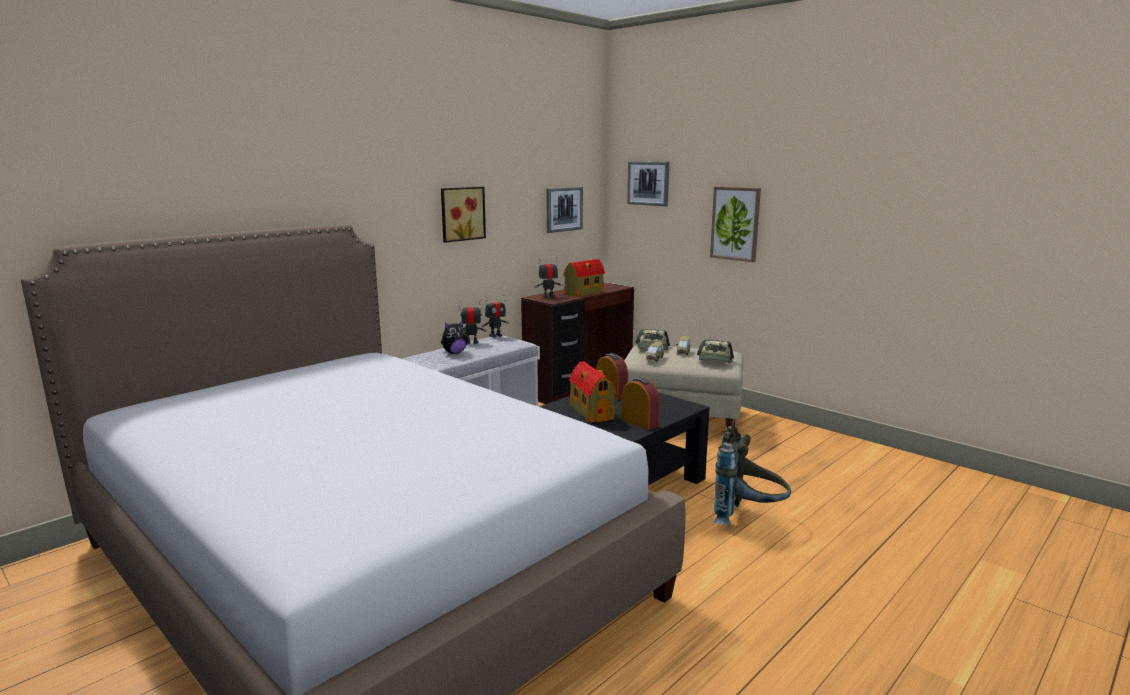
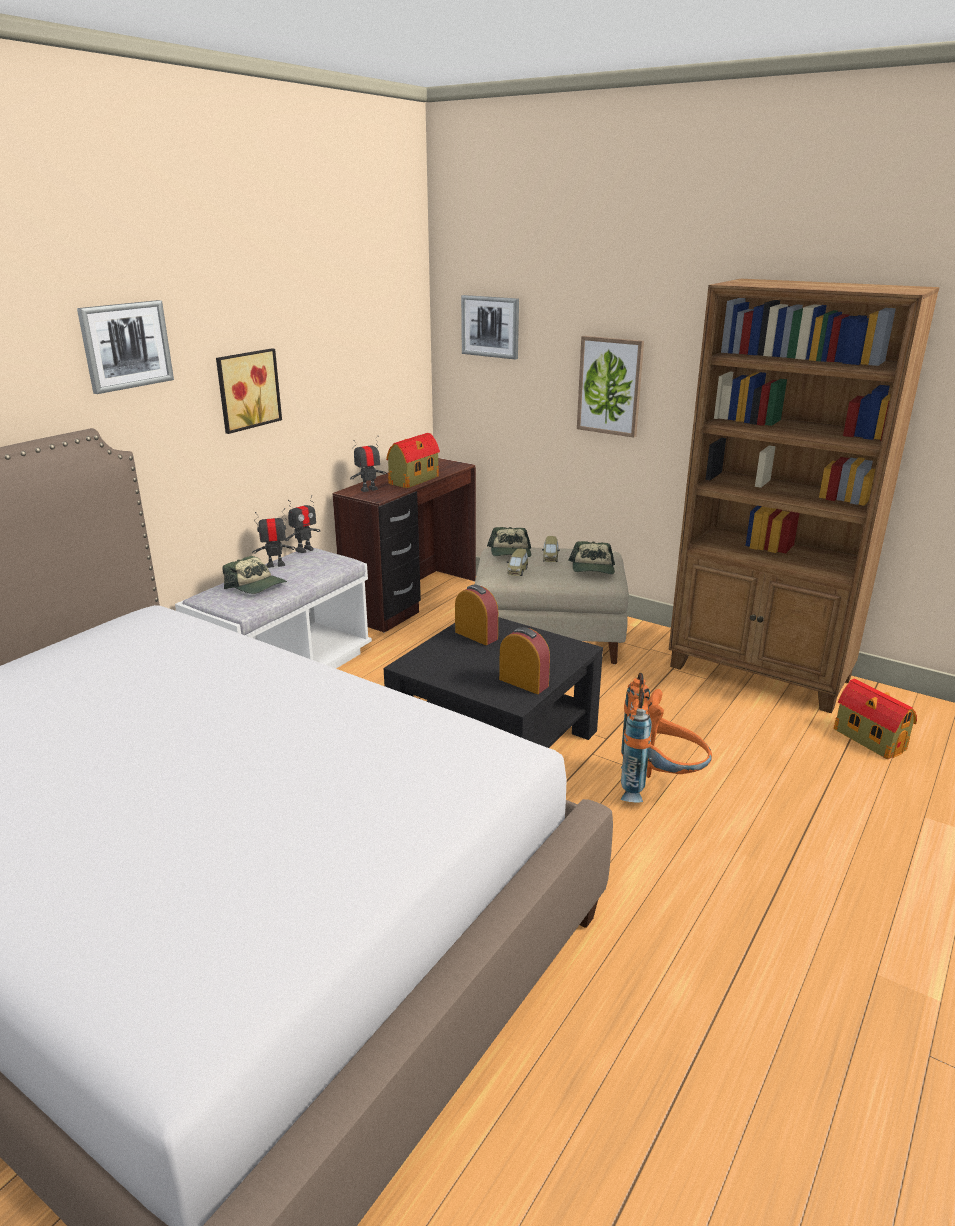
camera: 10 degrees left, 10 degrees up
(454, 353) = (256, 586): plush toy -> cap
(563, 209) = (379, 366): picture -> picture (126, 345)
(591, 411) = (458, 668): toy house -> toy house (868, 738)
(747, 518) = (658, 786): grey backpack -> orange backpack
(853, 452) = (760, 673): none -> brown bookcase

